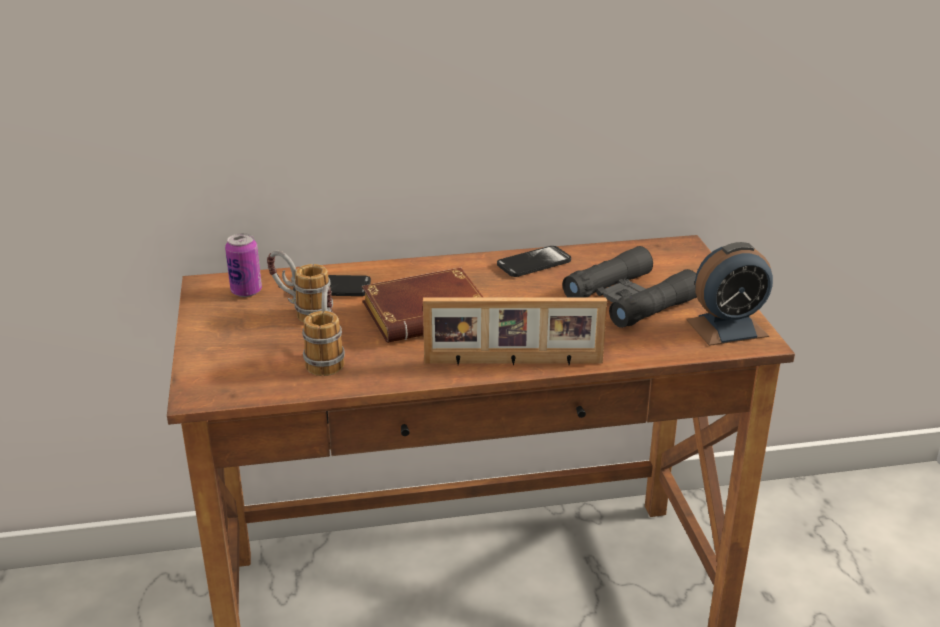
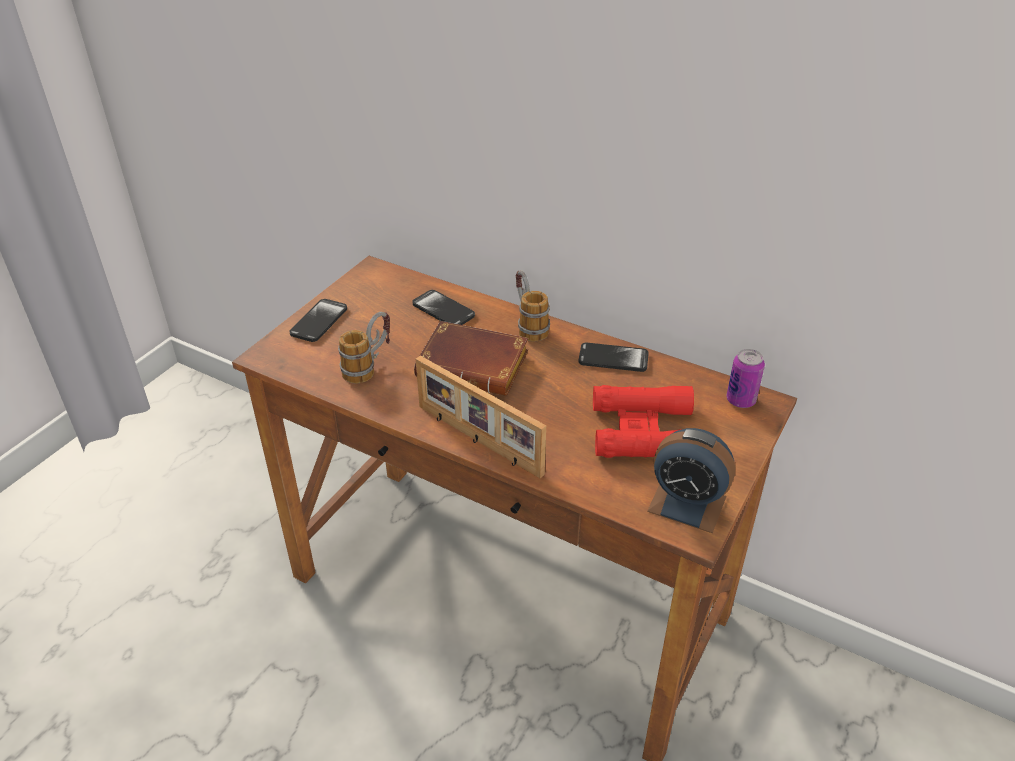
camera: 40 degrees right, 10 degrees up
(215, 344) = (319, 321): none -> phone
(246, 291) = (388, 287): can -> can (740, 400)
(300, 311) = (399, 320): mug -> mug (528, 324)
(630, 299) = (643, 432): black binoculars -> red binoculars

